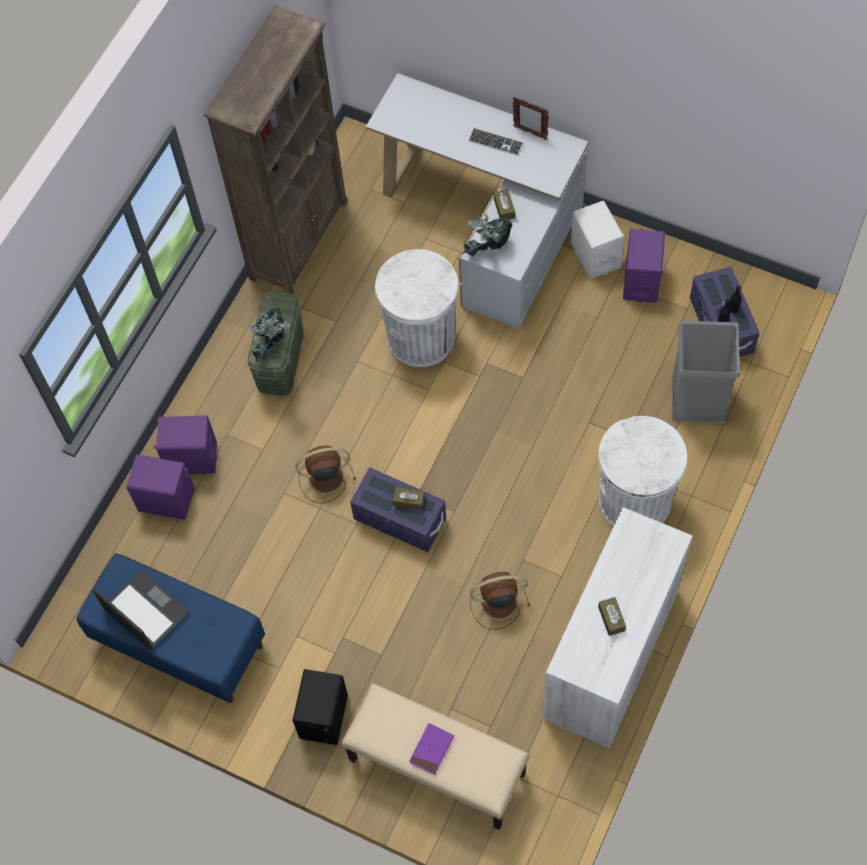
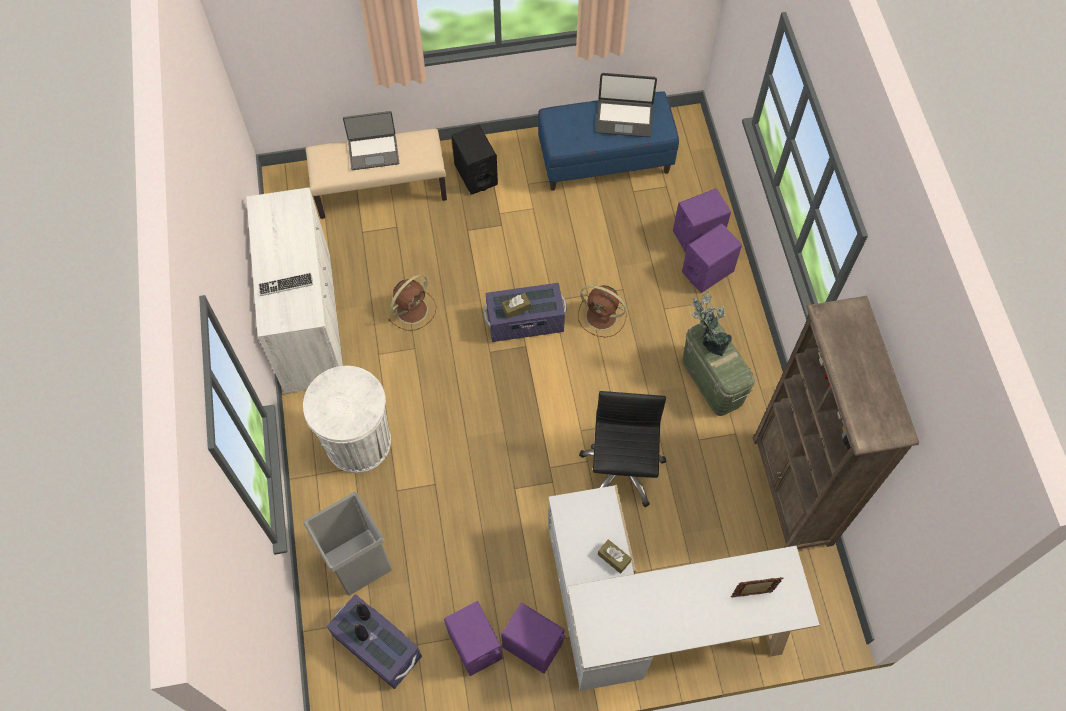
camera: 140 degrees right, 0 degrees up
(324, 478) = (603, 316): brown fan -> brown fan turned 75 degrees clockwise
(421, 337) = (621, 469): white trash can -> black office chair
(431, 749) = (373, 151): purple book -> laptop
(487, 251) = (596, 506): potted plant -> none
(495, 143) = (667, 607): keyboard -> keyboard (286, 285)
(530, 132) = (644, 640): picture frame -> picture frame (752, 594)
(595, 255) = (533, 645): white speaker -> purple speaker
(611, 618) = (284, 245): brown tissue box -> none

